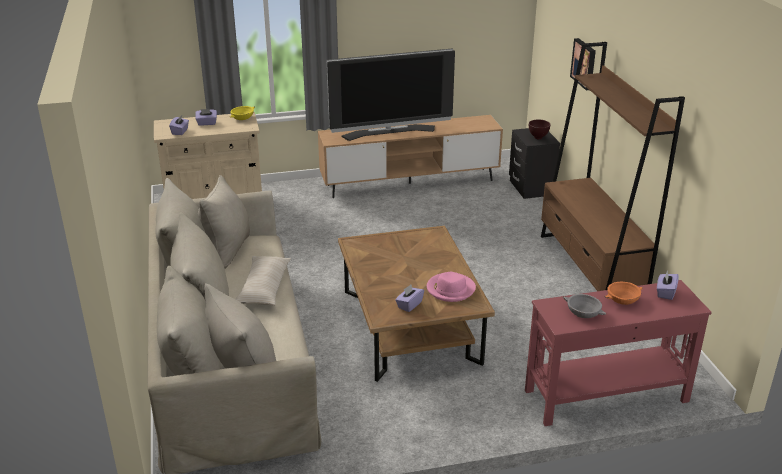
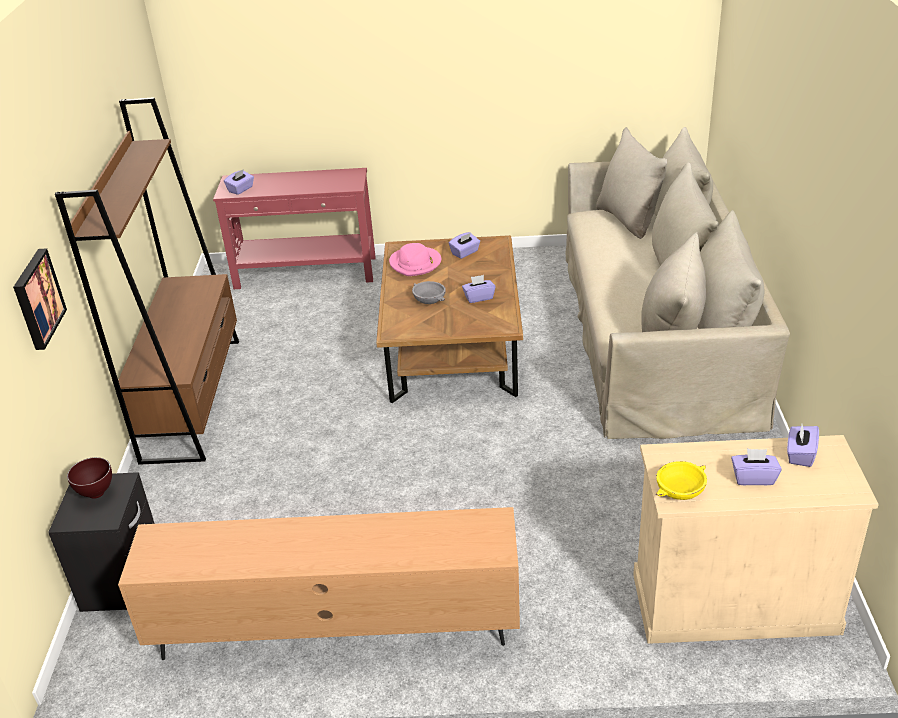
camera: 165 degrees left, 5 degrees up
(264, 288) = (617, 284): beige pillow -> none
(381, 263) = (478, 297): none -> purple tissue box
(389, 132) = (368, 537): television -> none
(583, 313) = (328, 179): grey bowl -> grey bowl (429, 299)
(622, 299) = (284, 186): orange bowl -> none

